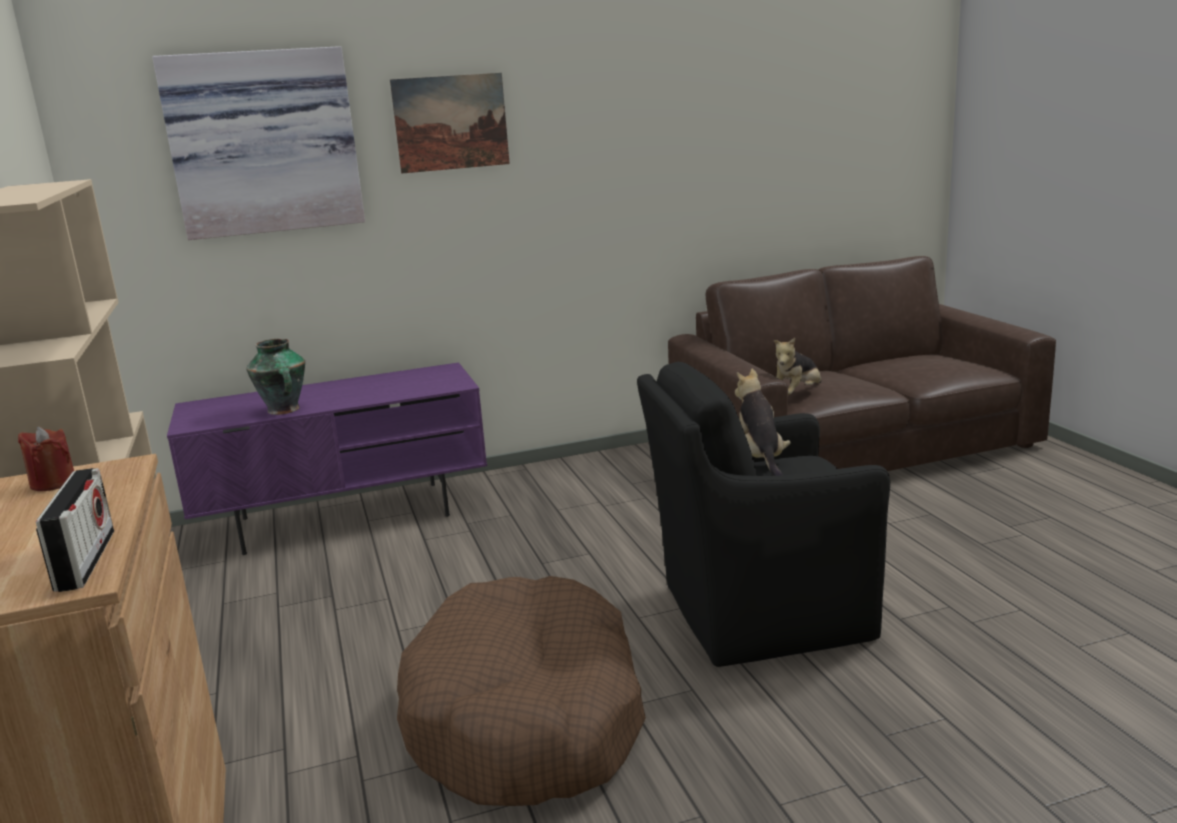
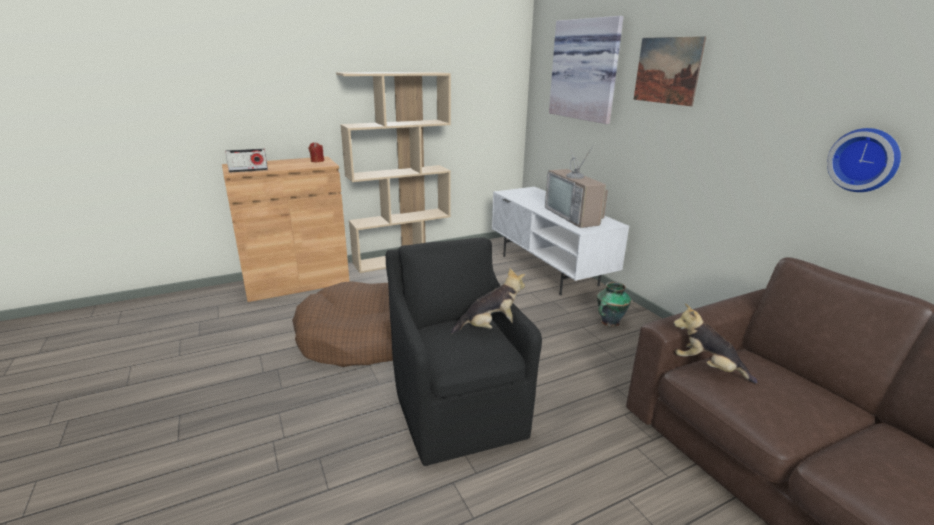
camera: 80 degrees right, 5 degrees up
(284, 410) = (528, 202): vase -> vase (609, 322)
(346, 516) = (549, 270): purple tv stand -> white tv stand
(391, 385) = (575, 216): none -> television
(709, 176) = (865, 160): none -> wall clock

